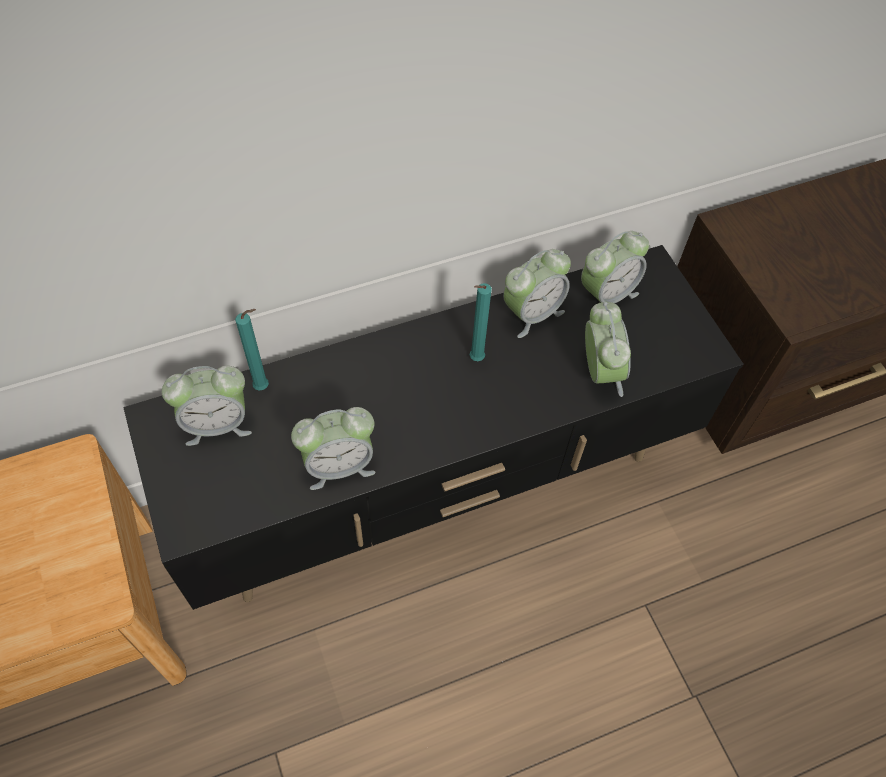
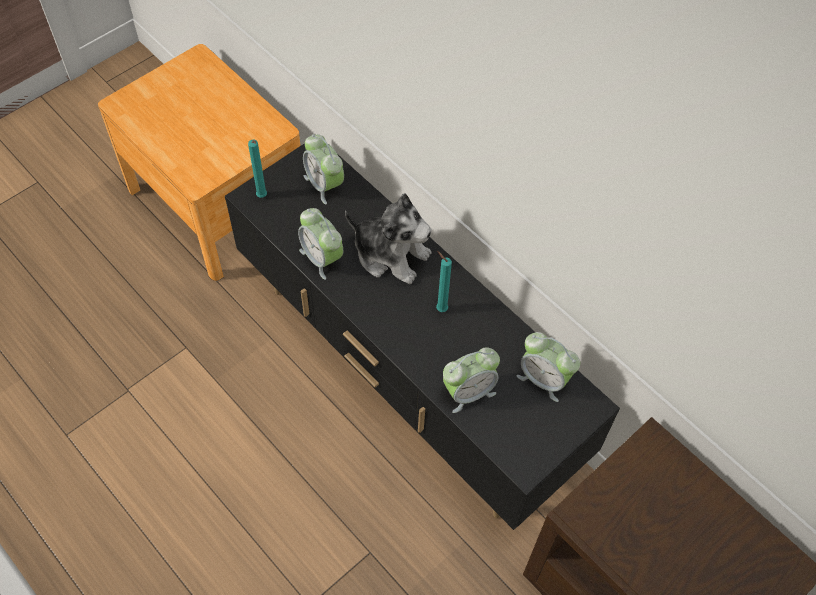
camera: 70 degrees right, 0 degrees up
(264, 387) = (362, 198): turquoise candle -> turquoise candle (262, 197)
(371, 384) = (390, 254): none -> plush toy
(532, 313) = (499, 333): alarm clock -> none

